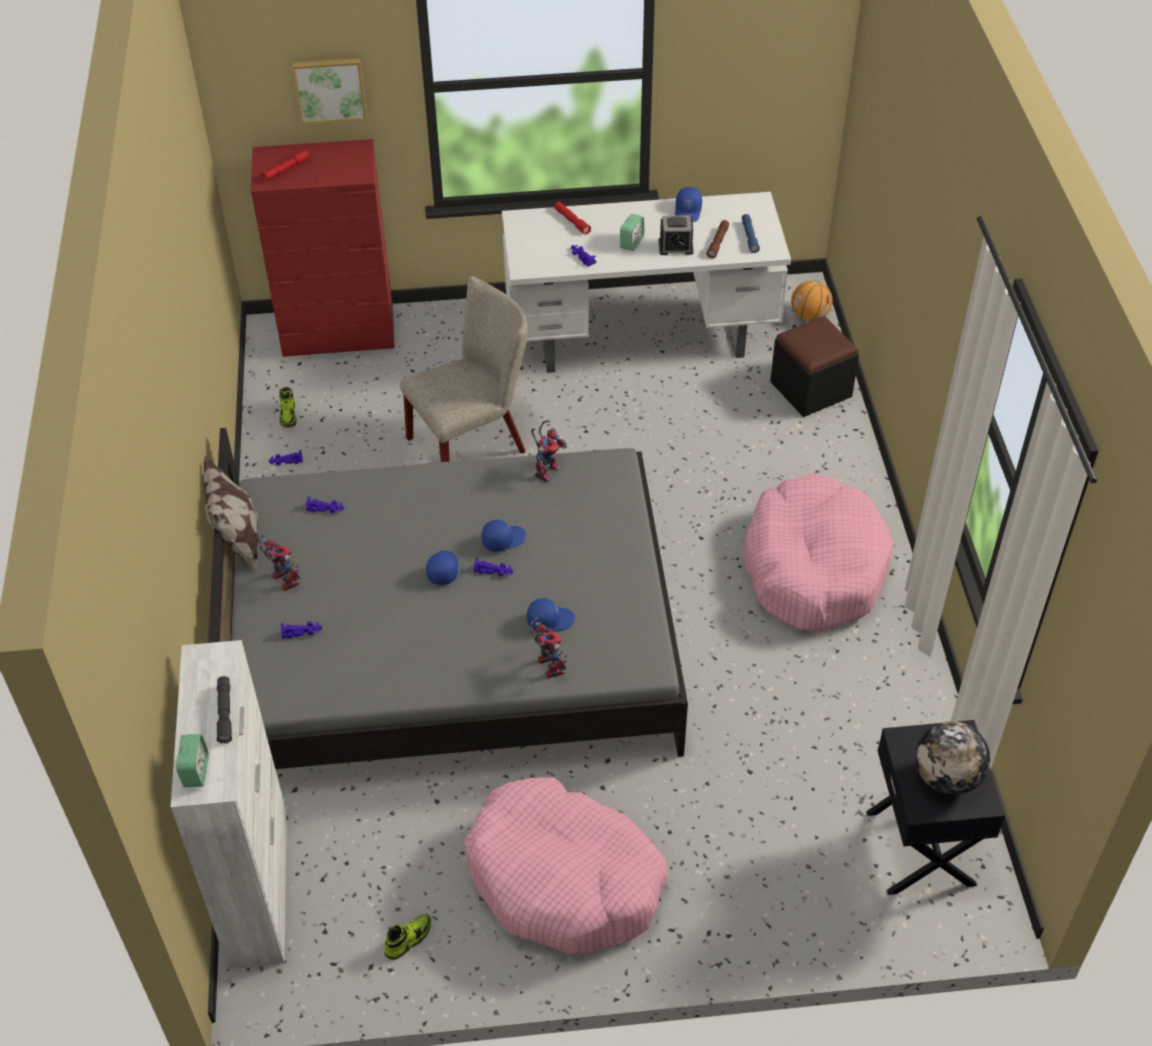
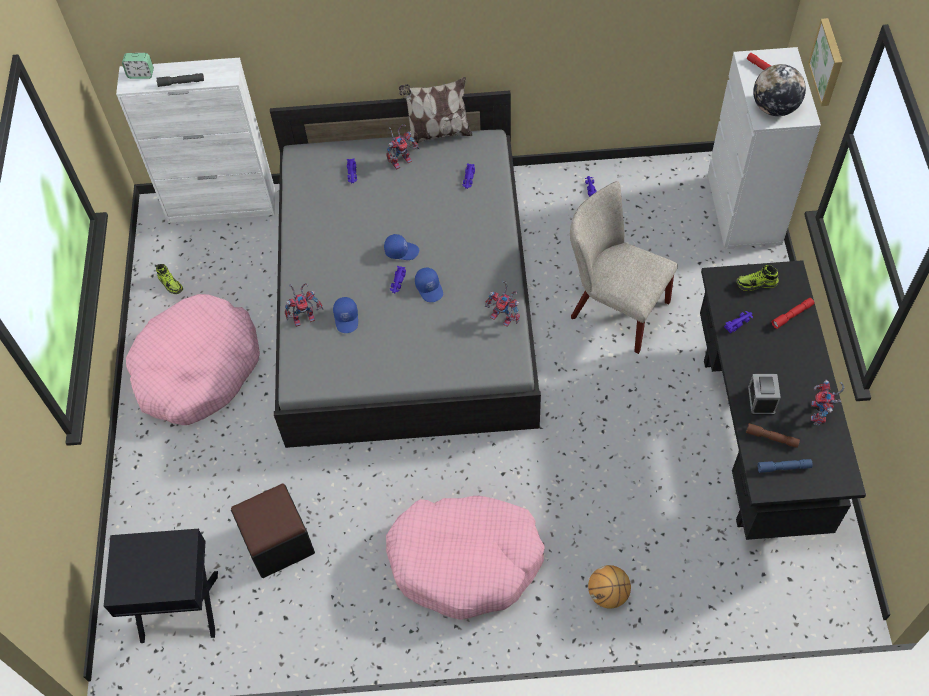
camera: 95 degrees right, 10 degrees up
(288, 415) = (641, 185): shoe -> shoe (756, 284)
(339, 332) = (744, 210): red dresser -> white dresser
(473, 443) = (613, 308): beige chair -> beige chair turned 150 degrees clockwise
(631, 243) = (764, 363): alarm clock -> none
(641, 338) = (756, 438): white desk -> black desk
(688, 211) = (820, 414): blue cap -> toy robot
(809, 316) = (806, 596): basketball -> basketball (608, 594)
(811, 389) = (694, 584): black ottoman -> black ottoman (278, 542)
(947, 778) = (144, 568): globe -> globe (774, 108)

